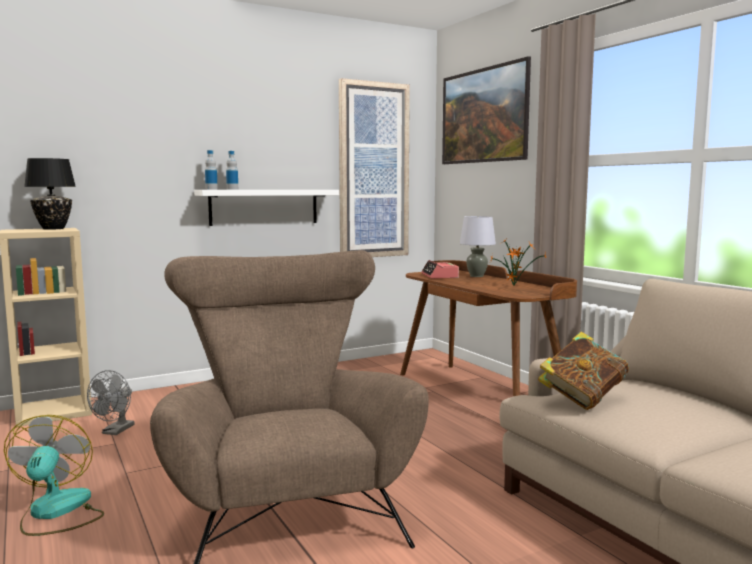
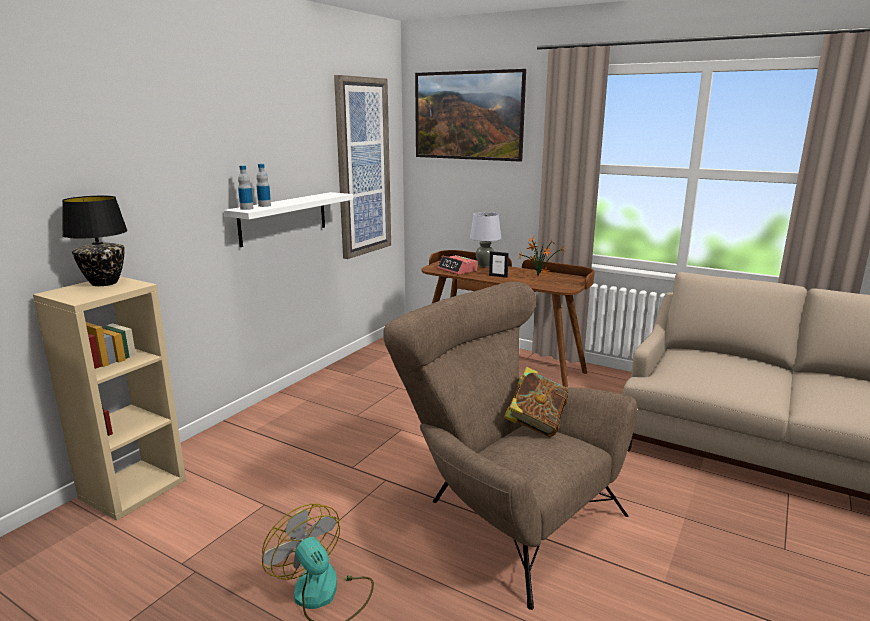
camera: 30 degrees left, 10 degrees up
(115, 431) = (244, 491): grey fan -> none
(470, 282) = (498, 276): none -> picture frame
(582, 399) = (688, 375): book -> book (535, 424)

